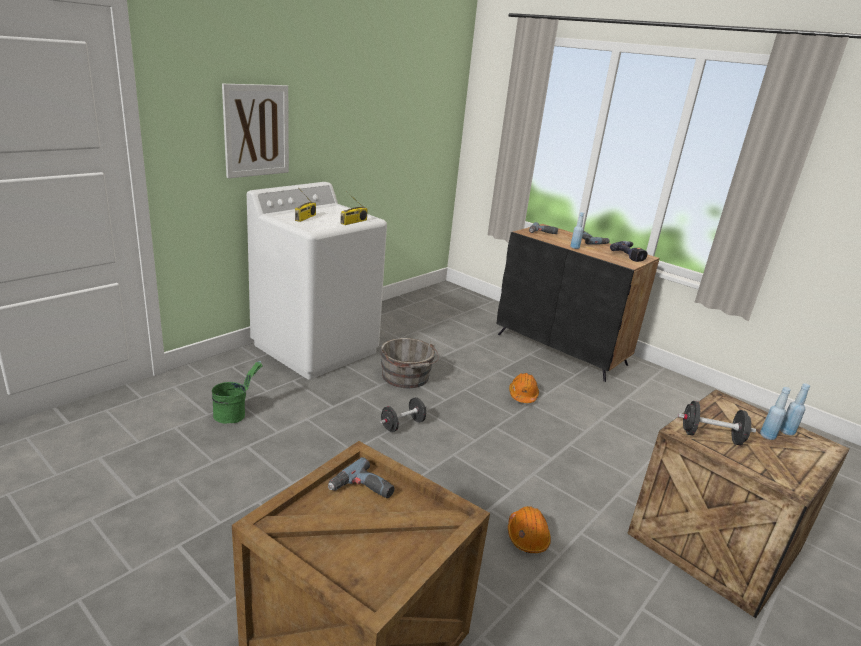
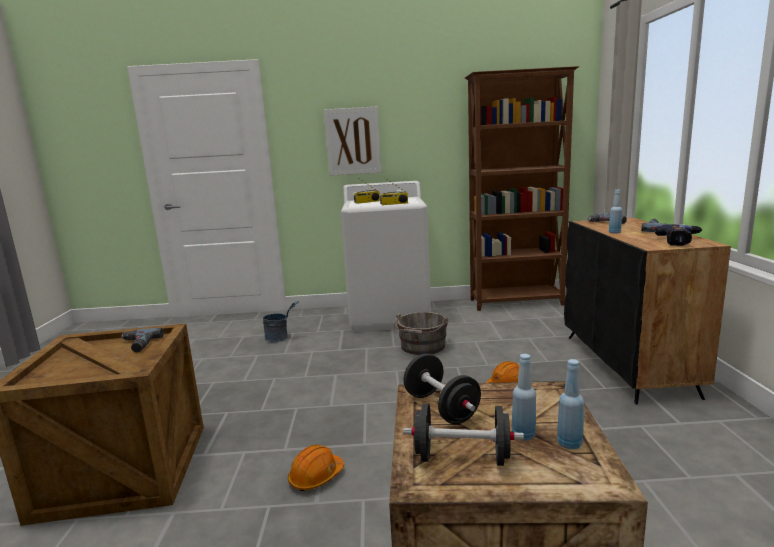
camera: 50 degrees right, 10 degrees down
(235, 414) = (280, 338): green bucket -> grey bucket
(402, 425) = (364, 373): black dumbbell -> black dumbbell (462, 458)
(410, 304) = (517, 302): none -> brown bookcase

